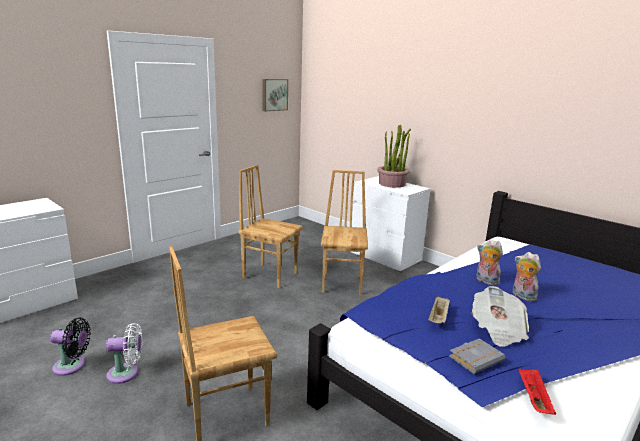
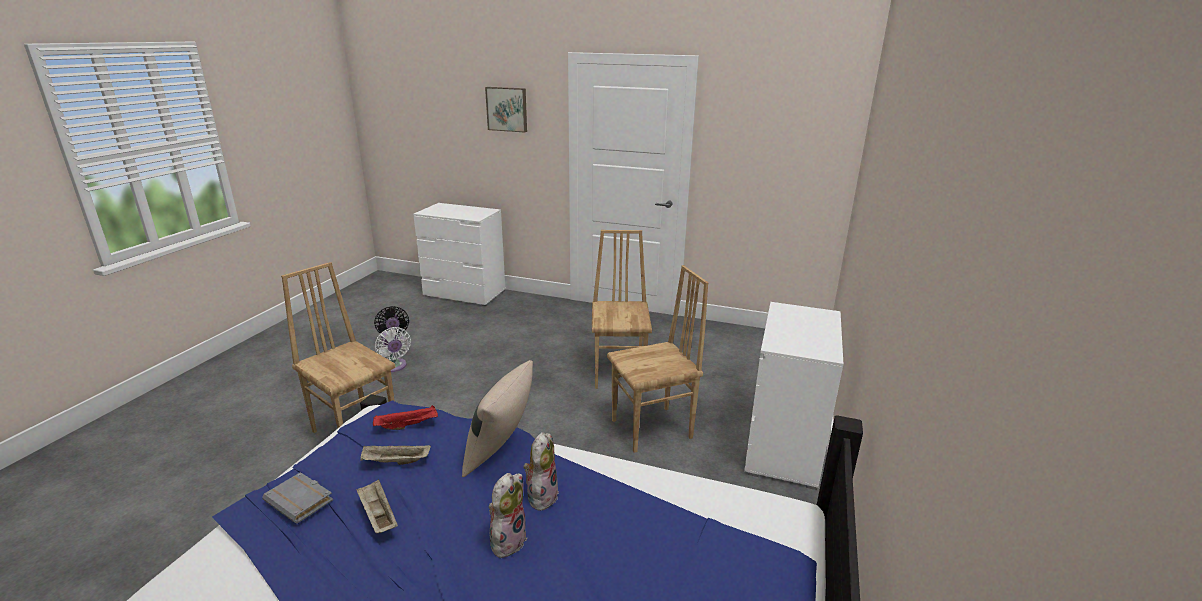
camera: 65 degrees right, 5 degrees up
(274, 95) = (799, 139): picture -> picture (507, 109)
(392, 184) = (808, 328): potted plant -> none
(439, 284) = (501, 453): none -> beige pillow
(497, 330) = (378, 516): newspaper -> beige tray
(533, 398) = (222, 556): red tray -> red tray (408, 425)

